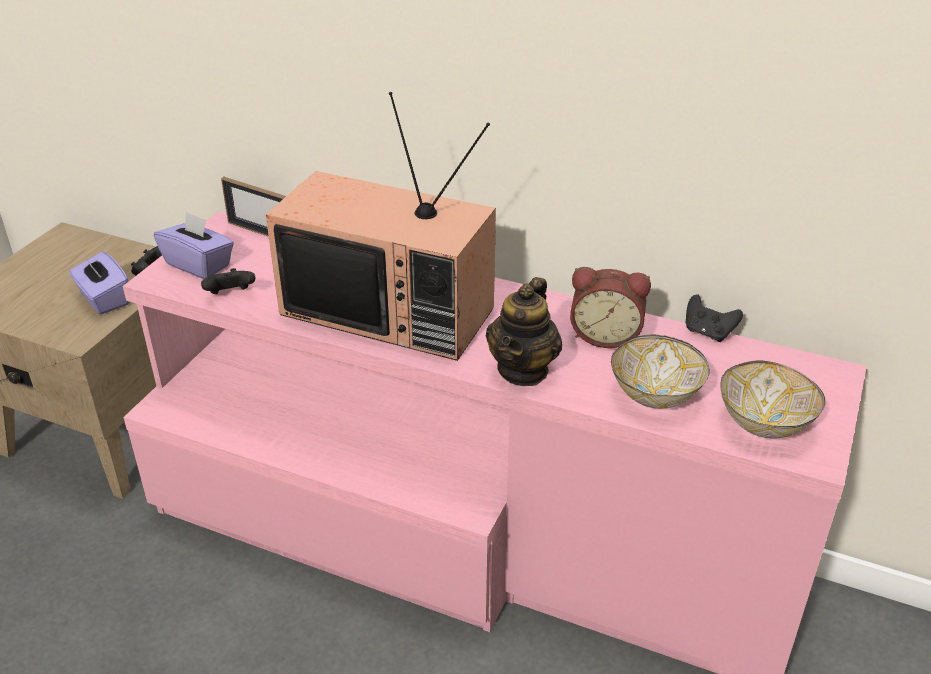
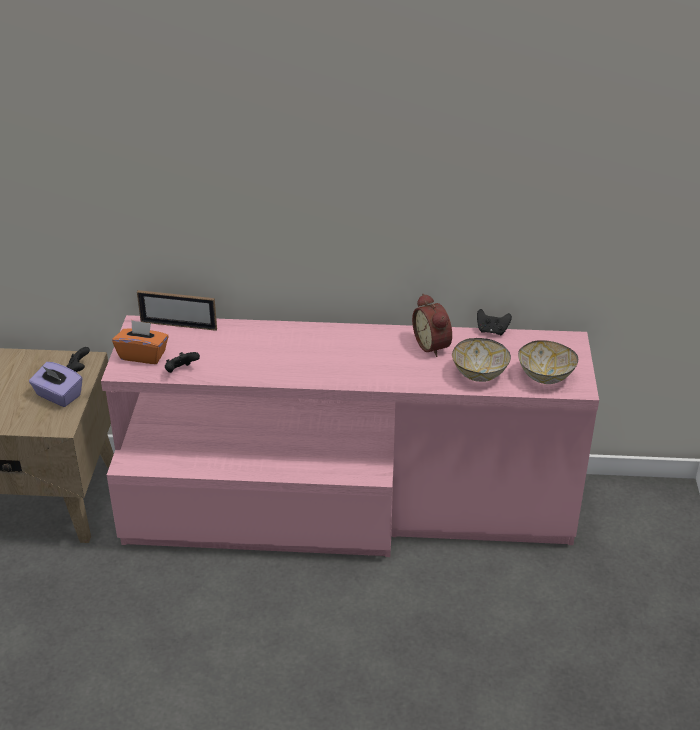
camera: 20 degrees left, 0 degrees up
(199, 264) = (143, 355): purple tissue box -> orange tissue box
(391, 310) = (294, 358): television -> none
(523, 370) = (396, 377): teapot -> none
(605, 335) = (433, 345): alarm clock -> alarm clock turned 75 degrees clockwise

